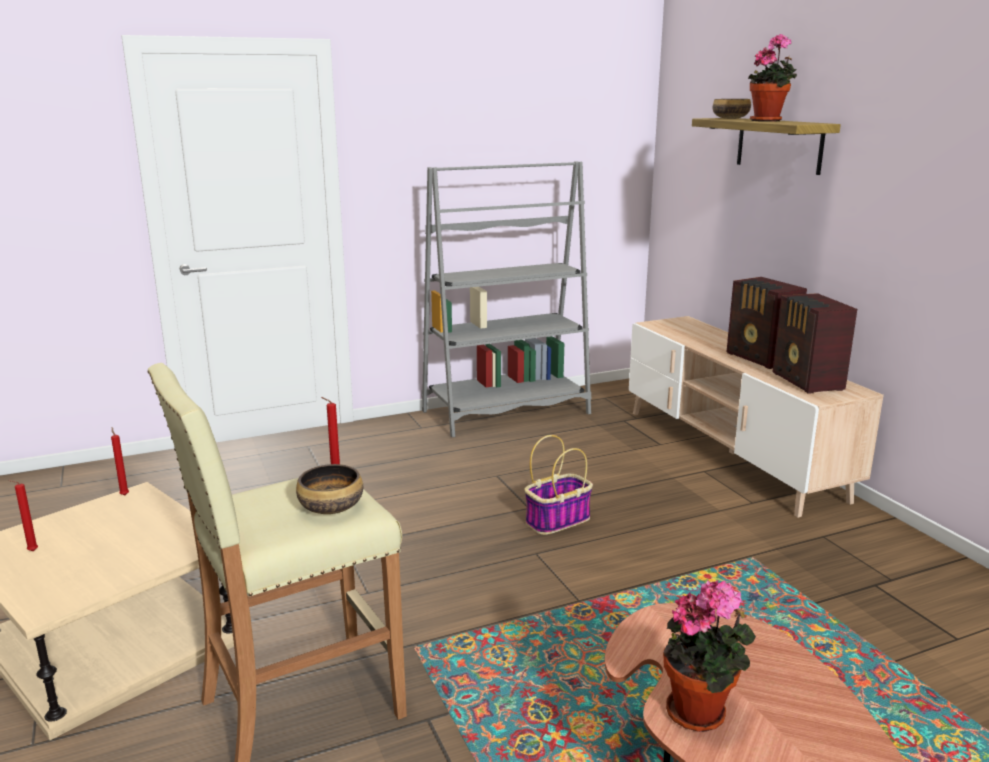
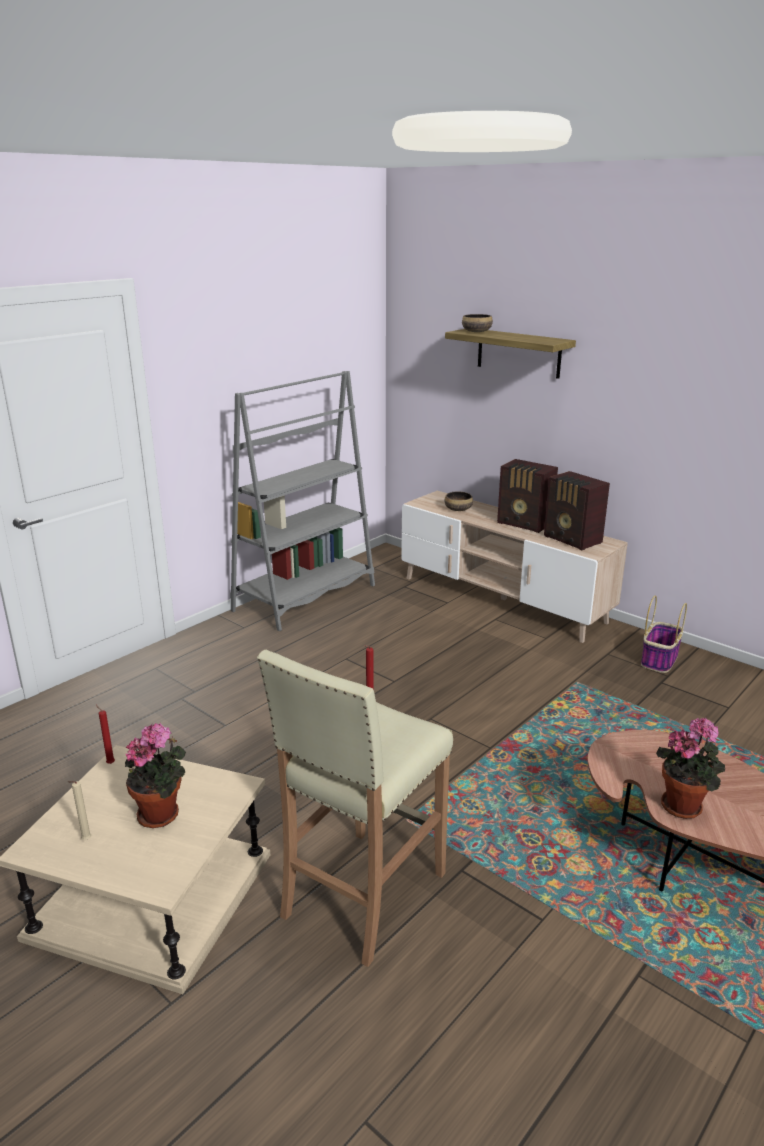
camera: 25 degrees left, 5 degrees up
(31, 551) = (85, 840): red candle -> beige candle
(332, 506) = (397, 731): bowl -> bowl (458, 509)
(558, 520) = (424, 686): basket -> basket (659, 659)
(768, 120) = (515, 336): potted plant -> potted plant (162, 814)

